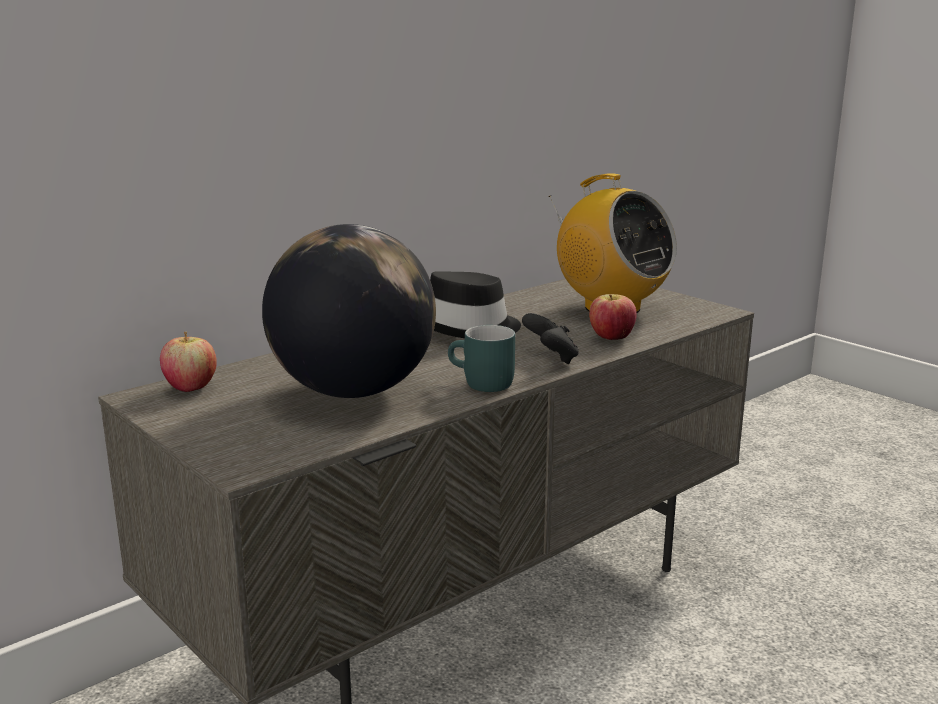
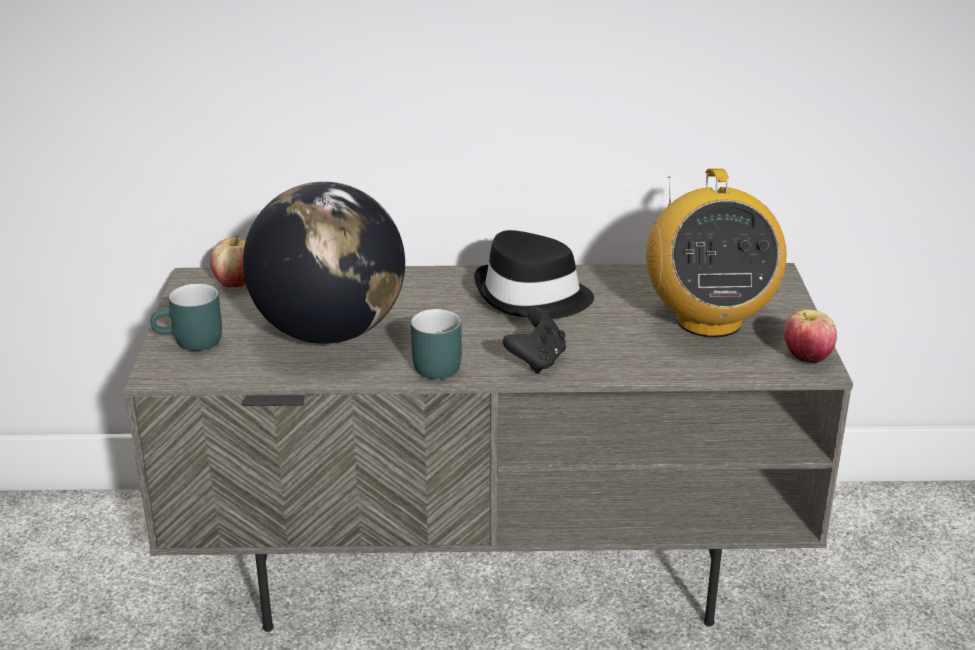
camera: 40 degrees right, 10 degrees up
(233, 438) = (191, 343): none -> turquoise mug
(611, 338) = (634, 359): apple -> apple (806, 357)

